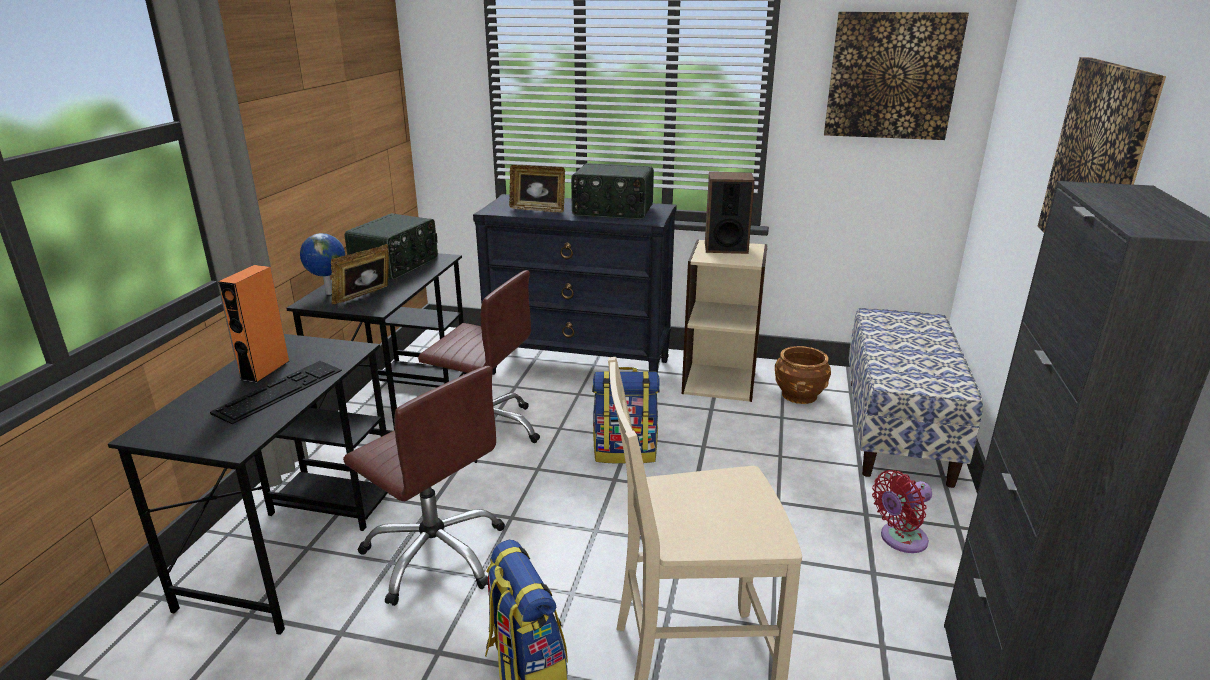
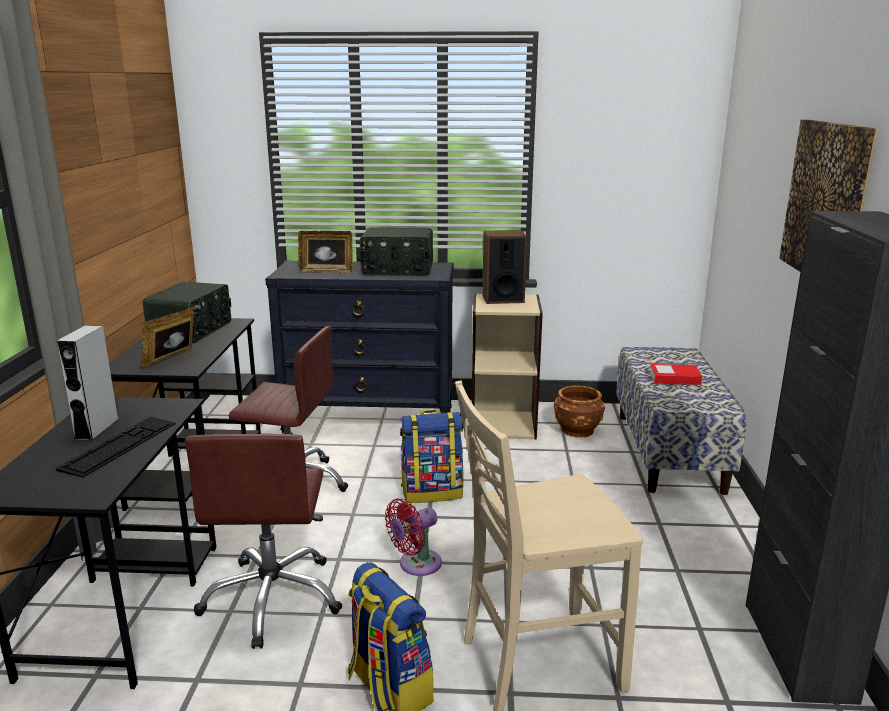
camera: 10 degrees left, 5 degrees down
(265, 370) = (96, 429): orange speaker -> grey speaker
(328, 293) = (132, 359): globe -> none
(435, 553) = (273, 598): brown office chair -> brown office chair turned 60 degrees clockwise
(892, 76) = (635, 143): picture -> none
(900, 539) = (692, 541): red fan -> red fan (416, 565)
(909, 351) = (674, 379): none -> book

